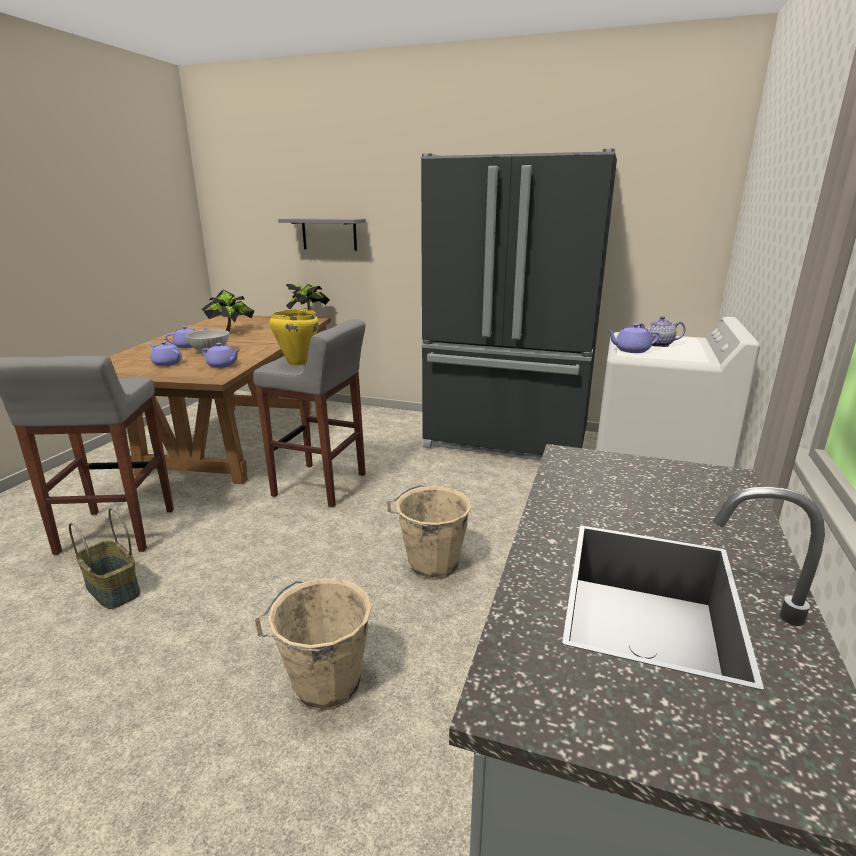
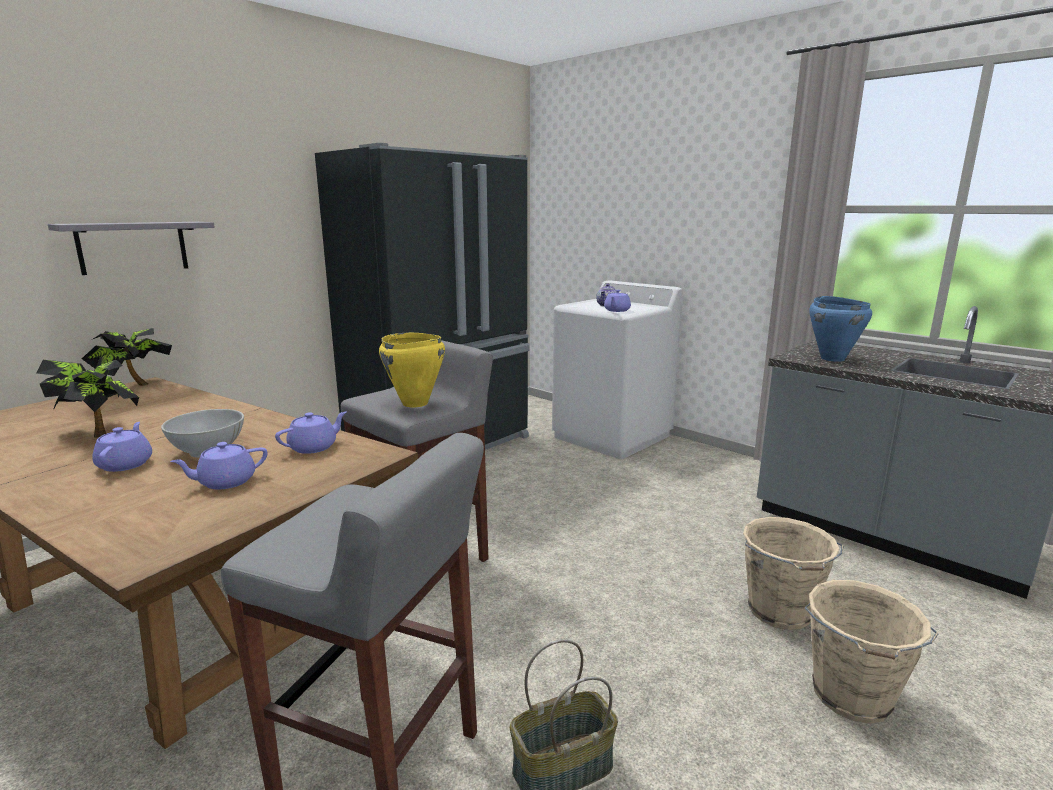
camera: 65 degrees left, 5 degrees down
(430, 564) = (633, 530): beige bucket -> beige bucket (851, 697)
(604, 482) = (832, 358): none -> blue cooking pot

